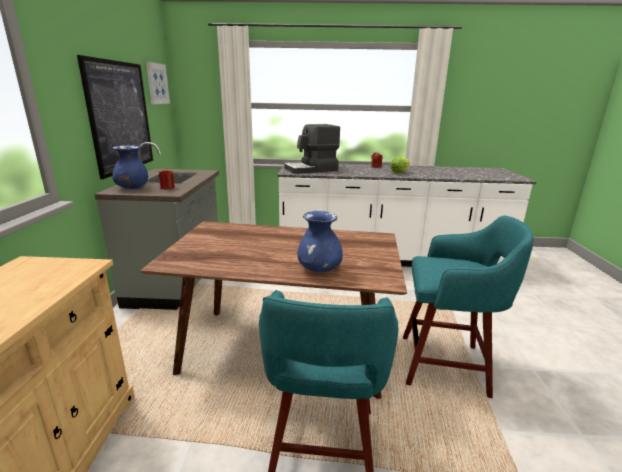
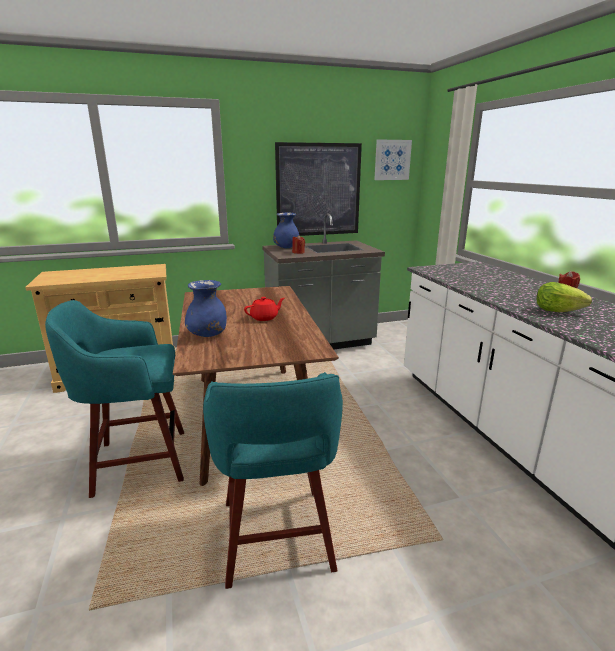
camera: 70 degrees right, 0 degrees up
(291, 242) = (265, 317): none -> red teapot
(312, 169) = (461, 273): coffee machine -> none

